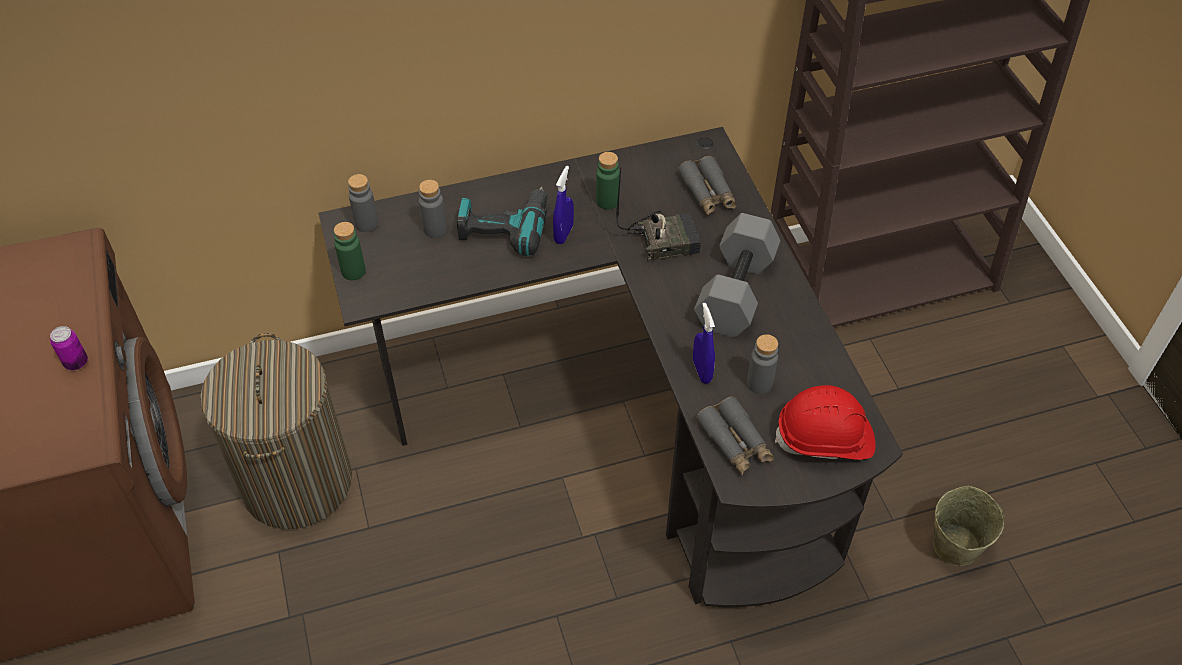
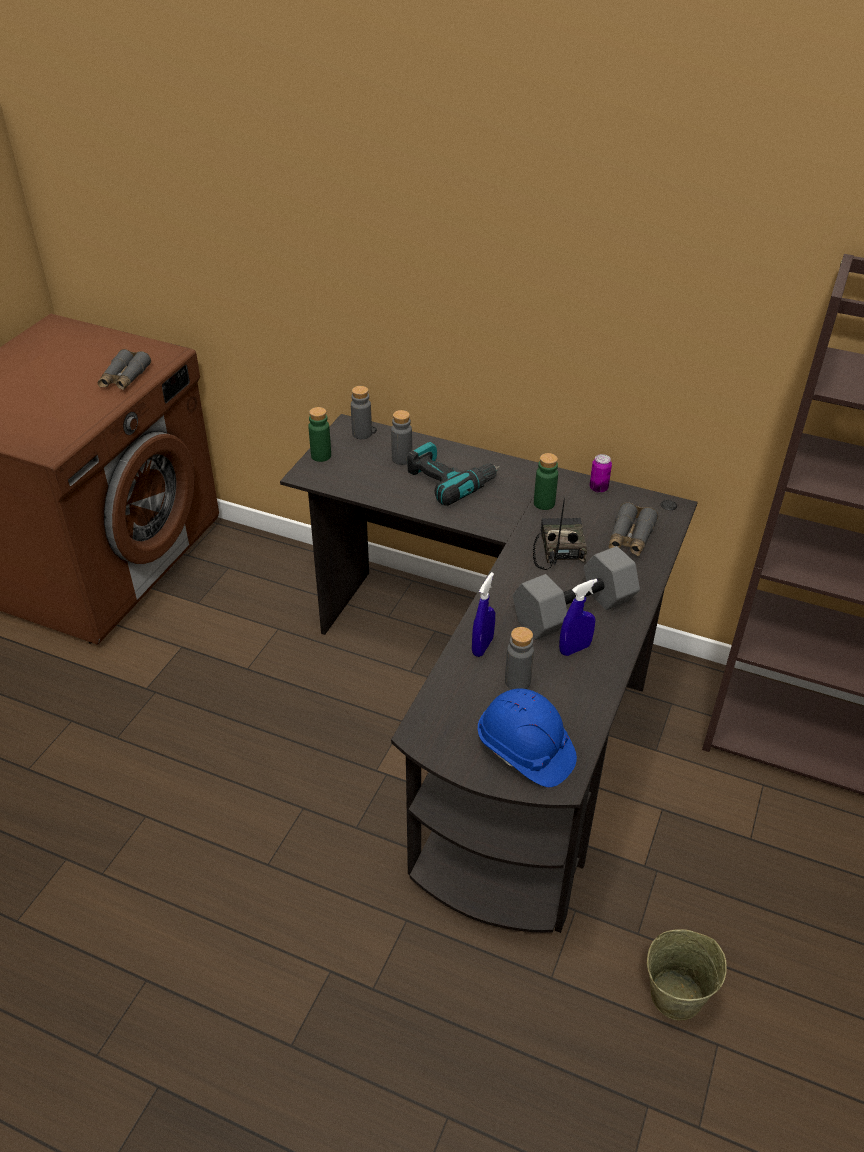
camera: 40 degrees right, 10 degrees down
(76, 362) = (95, 407): can -> can (598, 488)
(297, 482) = (235, 614): laundry basket -> none
(563, 234) = (486, 506): blue spray bottle -> blue spray bottle (575, 649)
(664, 240) = (558, 549): radio -> radio turned 120 degrees counterclockwise
(735, 442) = (449, 707): grey binoculars -> grey binoculars (124, 378)
(825, 439) = (525, 751): red hard hat -> blue hard hat

